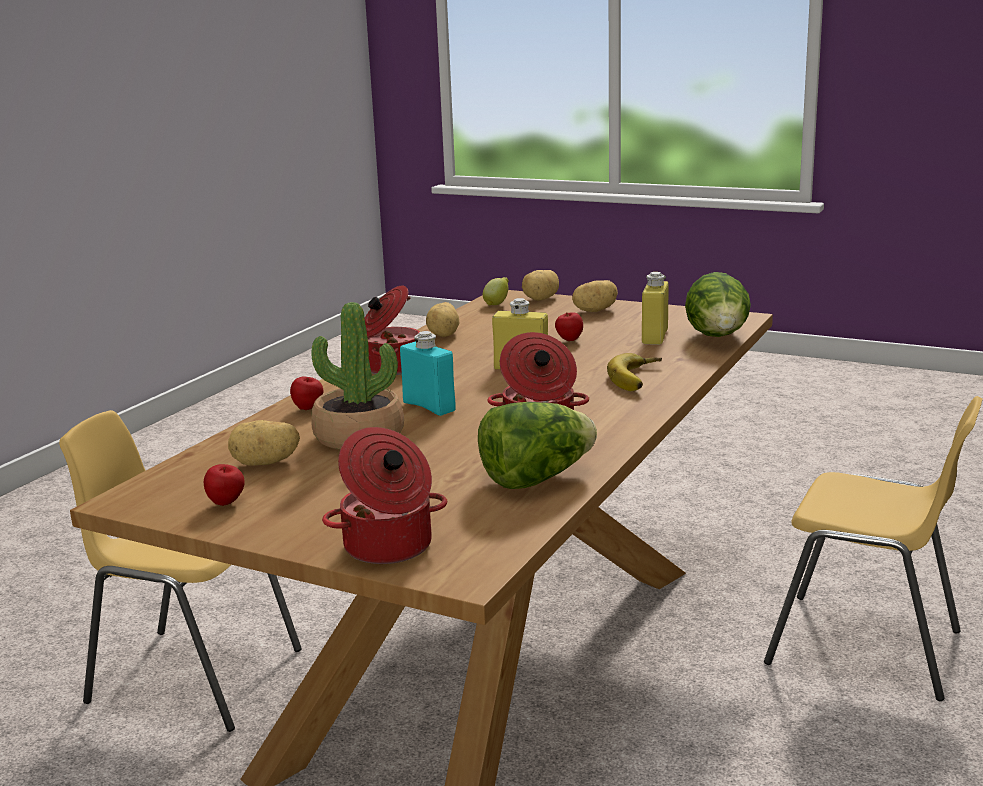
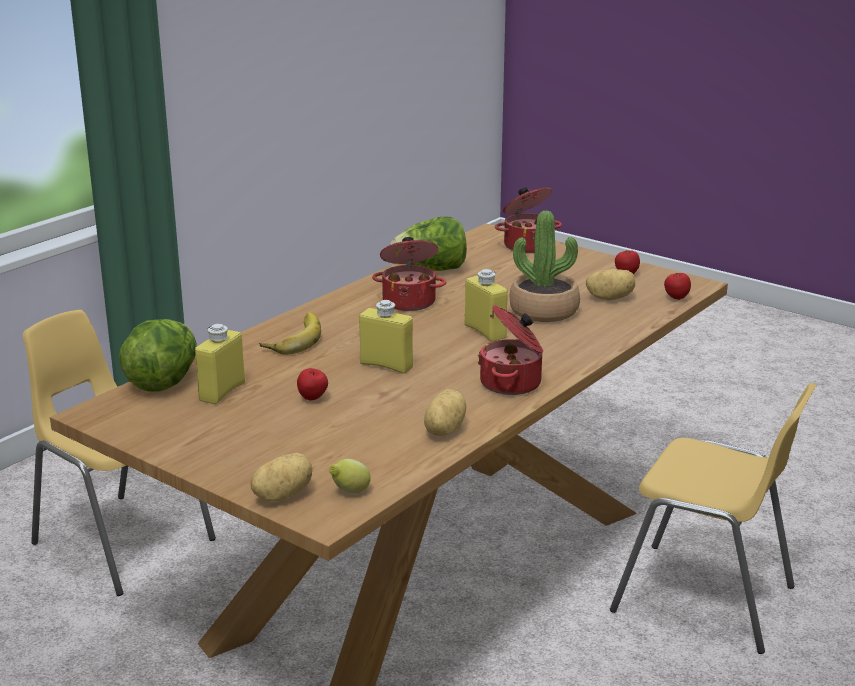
camera: 170 degrees left, 5 degrees up
(308, 409) = (588, 341): apple -> apple (676, 298)
(429, 407) = (485, 331): turquoise bottle -> yellow bottle
(594, 310) = (238, 454): potato -> none

